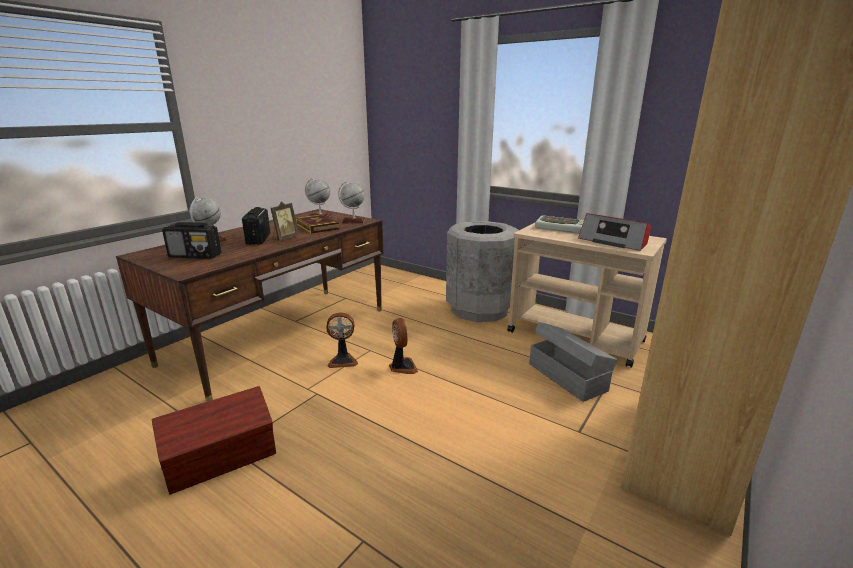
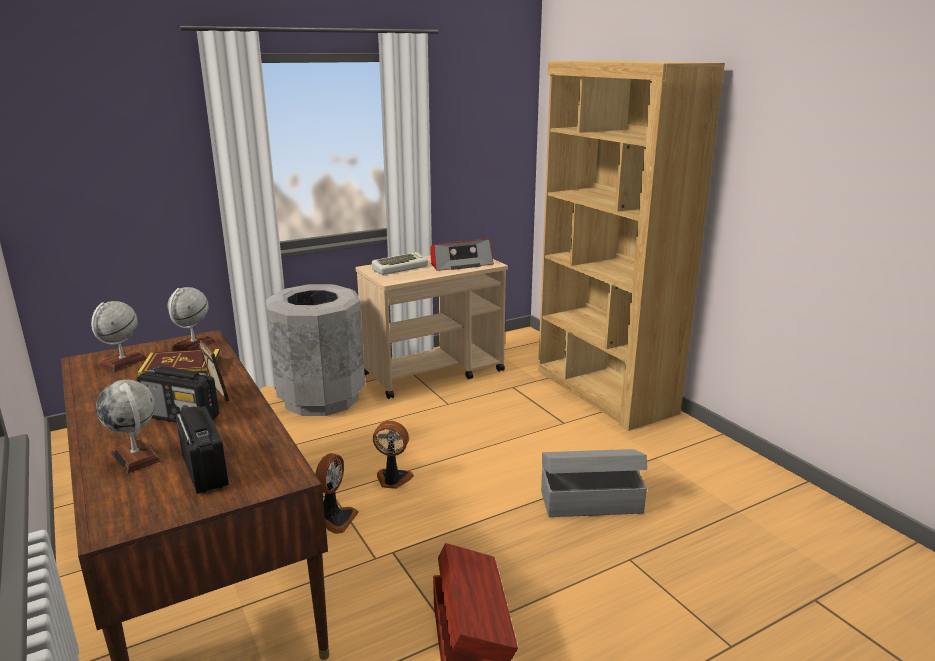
camera: 65 degrees left, 0 degrees up
(195, 256) = (205, 470): radio -> radio turned 60 degrees counterclockwise
(567, 376) = (491, 400): grey storage box -> grey storage box (590, 501)

